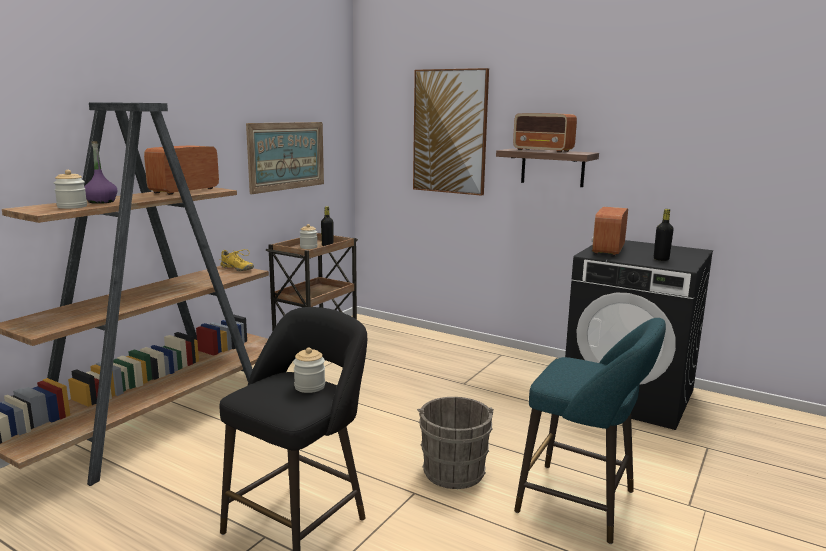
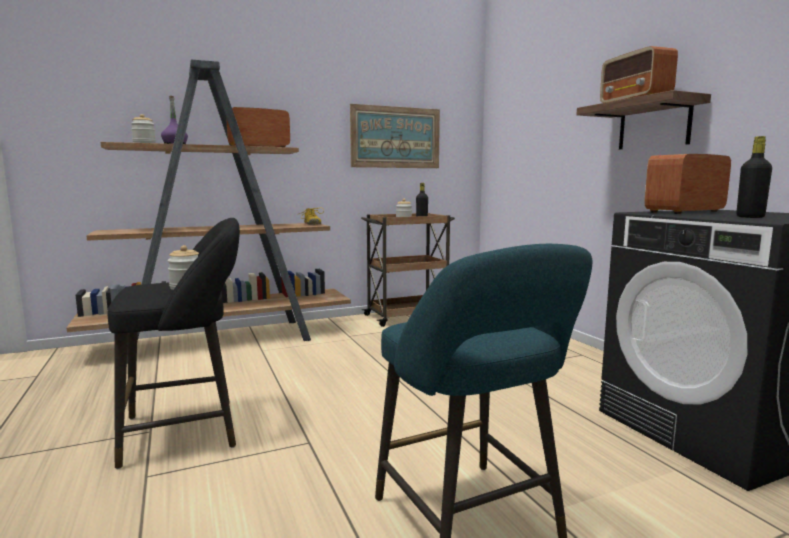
camera: 35 degrees right, 5 degrees down
(450, 132) = (554, 105): picture -> none
(453, 469) = (376, 436): grey bucket -> none

